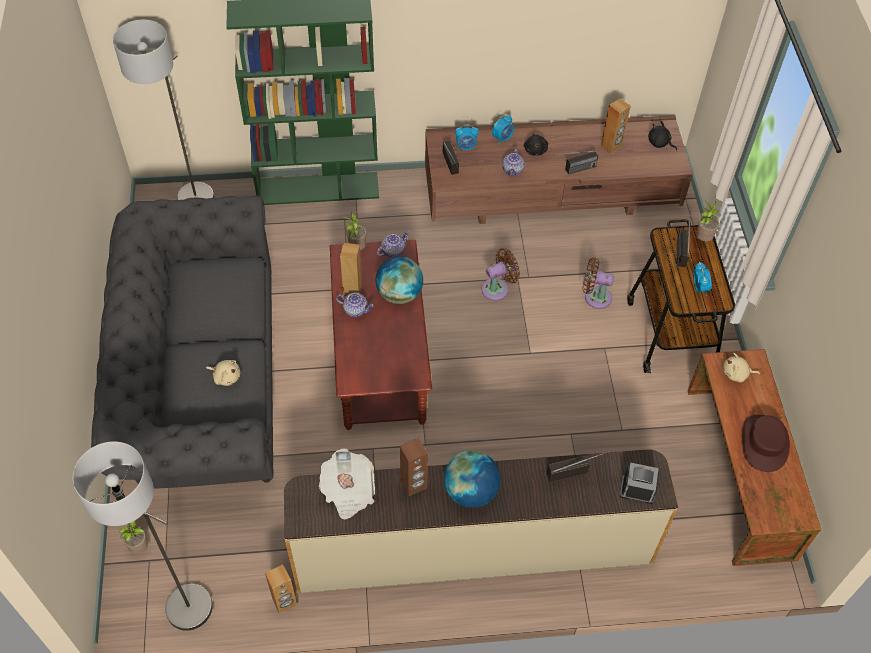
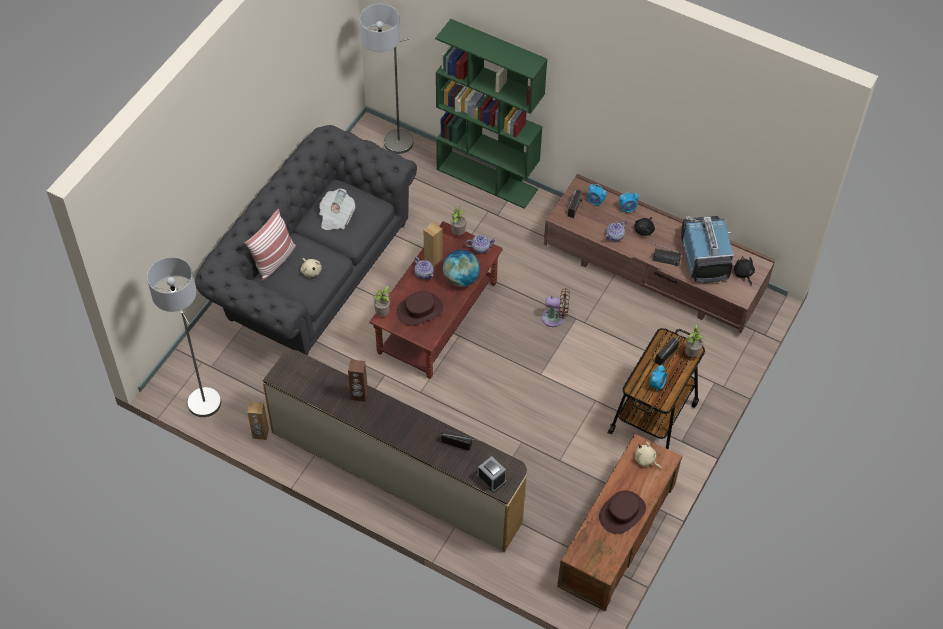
camera: 35 degrees right, 0 degrees up
(140, 547) = (202, 351): potted plant -> potted plant (383, 313)
(172, 389) = (274, 260): none -> pillow
(348, 491) = (318, 376): newspaper -> newspaper (336, 217)
(383, 352) = (419, 310): none -> brown hat
(470, 491) = (389, 419): globe -> none
(595, 297) = (620, 362): brown fan -> none
(611, 146) = (704, 257): brown speaker -> television

